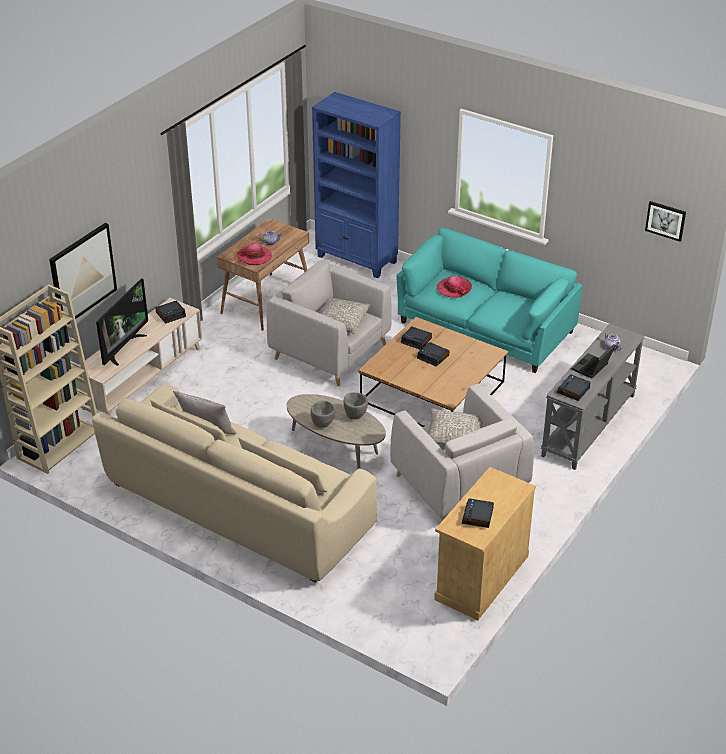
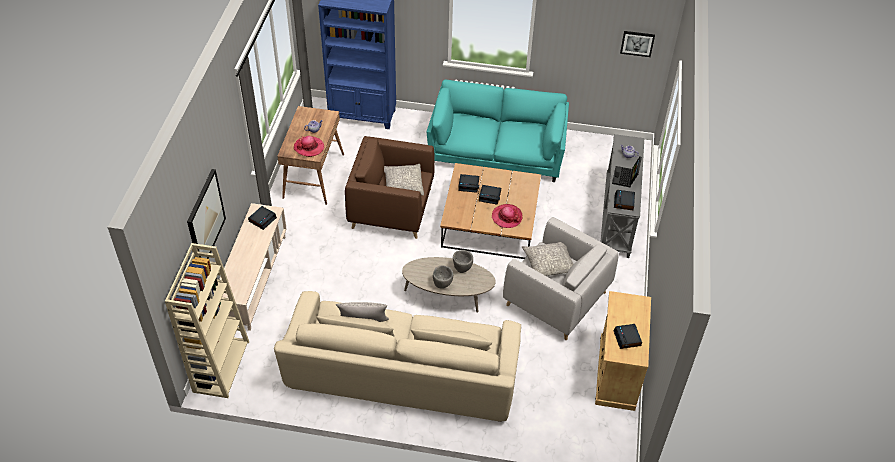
camera: 25 degrees left, 10 degrees up
(123, 348) = (242, 264): television -> none
(330, 351) = (391, 208): grey armchair -> brown armchair
(454, 288) = (471, 129): hat -> hat (507, 217)

